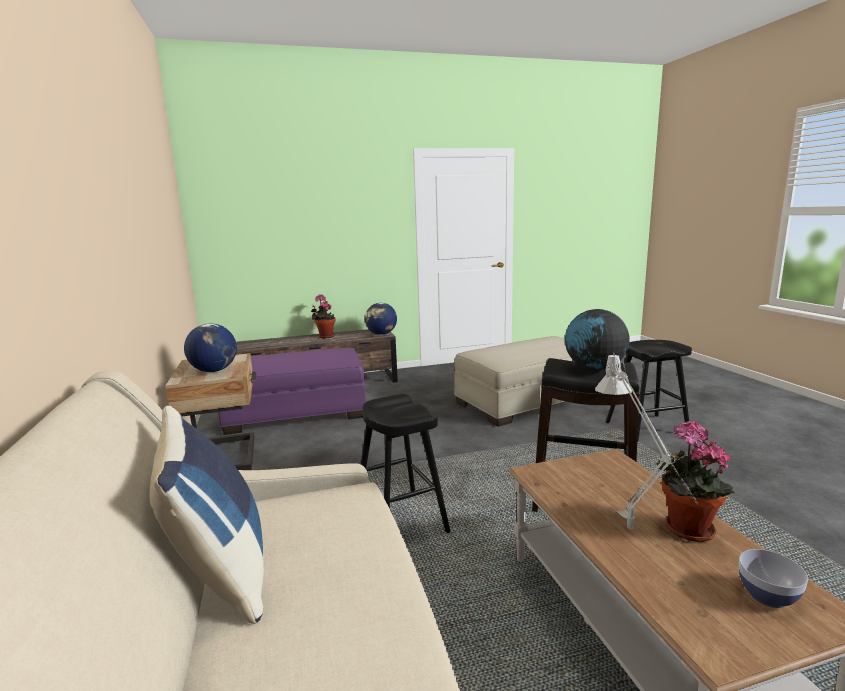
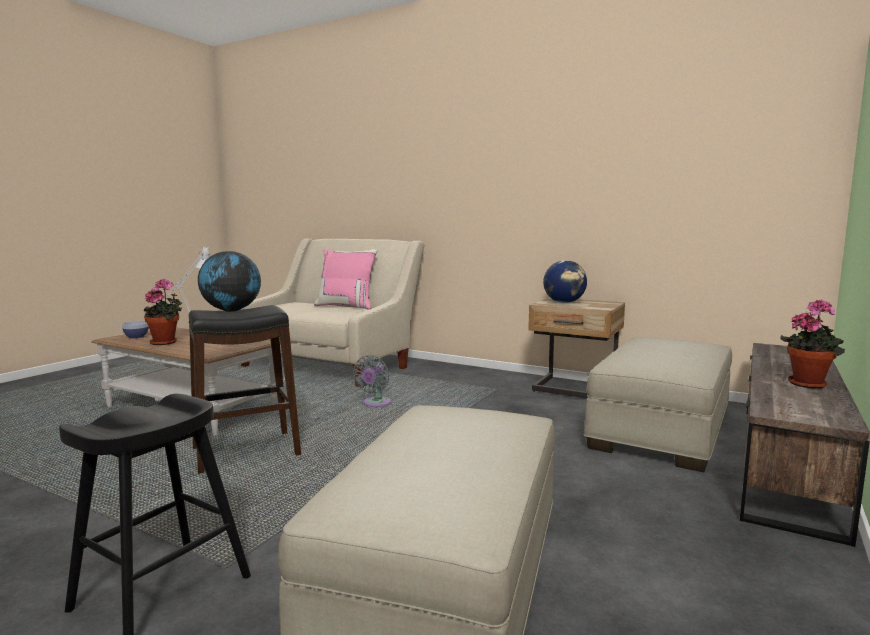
camera: 135 degrees right, 5 degrees down
(219, 572) = (347, 306): blue pillow -> pink pillow
(296, 412) = (661, 428): purple ottoman -> beige ottoman
(381, 334) = (780, 411): globe -> none
(400, 520) = (375, 404): black stool -> grey fan

